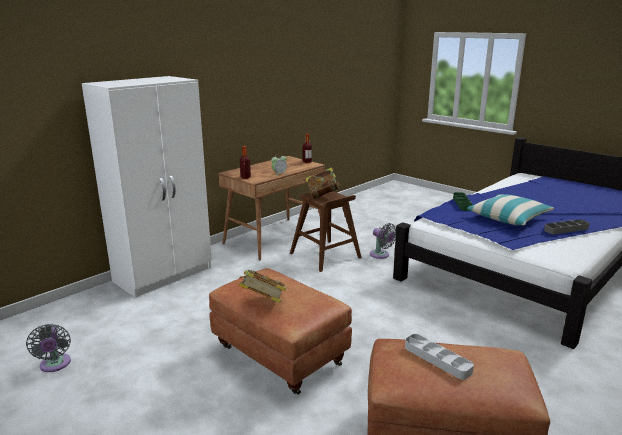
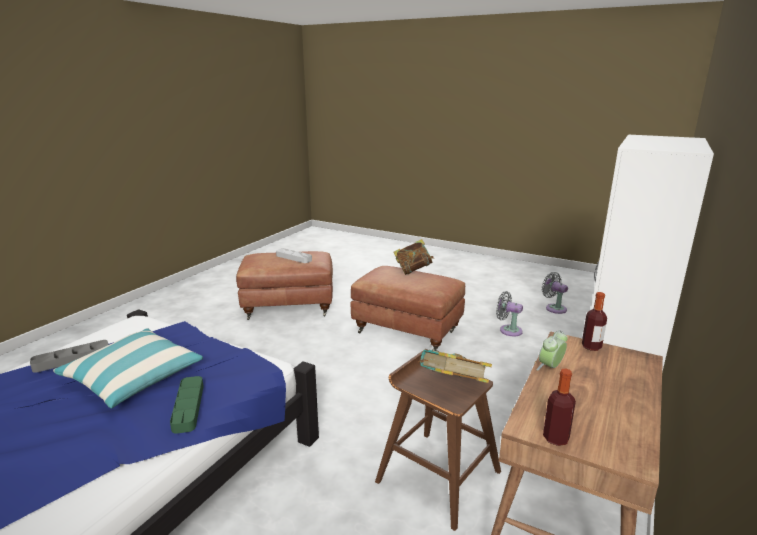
camera: 165 degrees right, 0 degrees up
(381, 255) = (340, 498): grey fan -> grey fan (508, 330)

